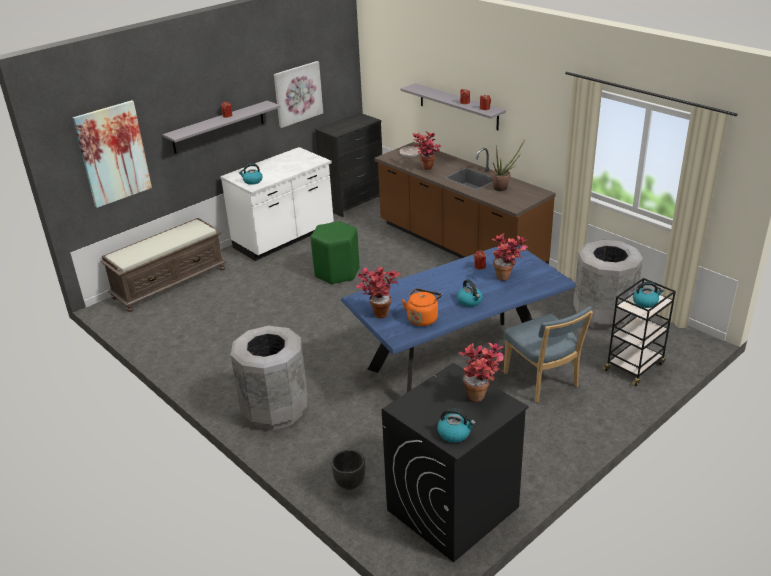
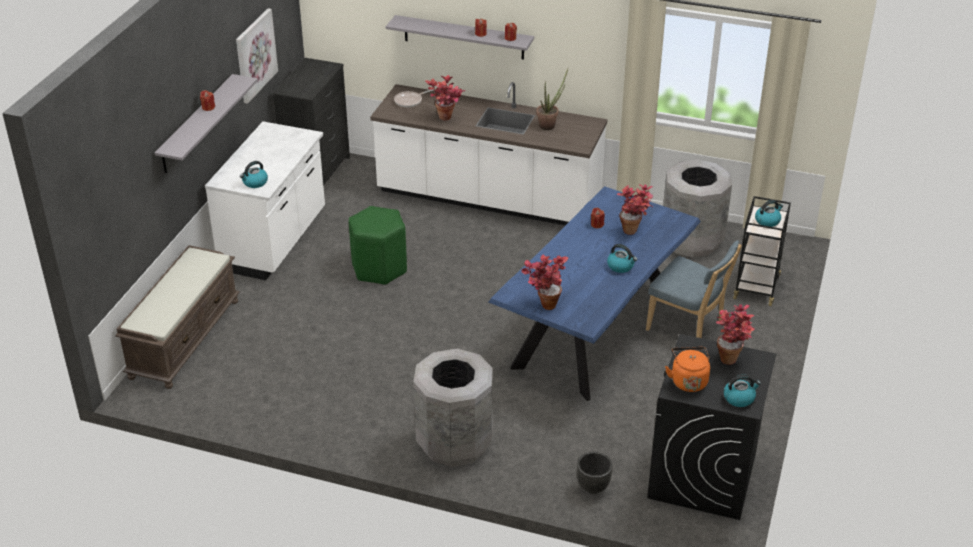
camera: 30 degrees left, 5 degrees up
(113, 154) = (117, 194): picture -> none
(423, 318) = (592, 297): orange kettle -> orange kettle (688, 381)
(459, 246) = (488, 199): brown counter -> white counter

